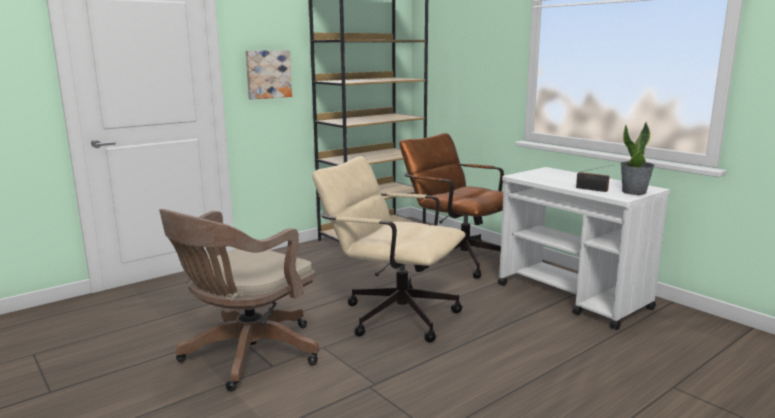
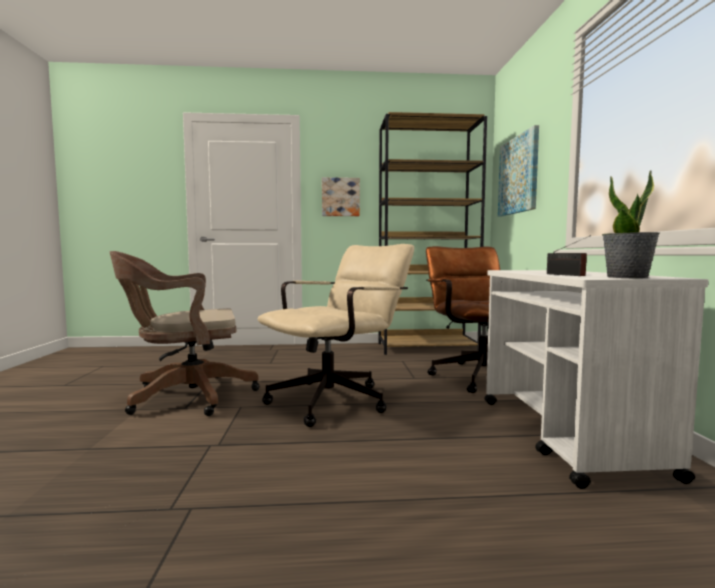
camera: 35 degrees right, 10 degrees down
(391, 314) = (337, 399): beige office chair -> beige office chair turned 75 degrees clockwise
(457, 57) = (518, 175): none -> picture

